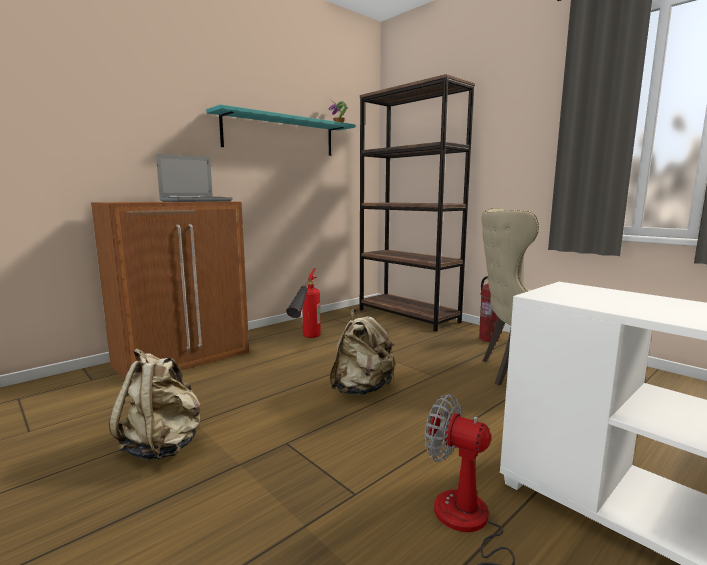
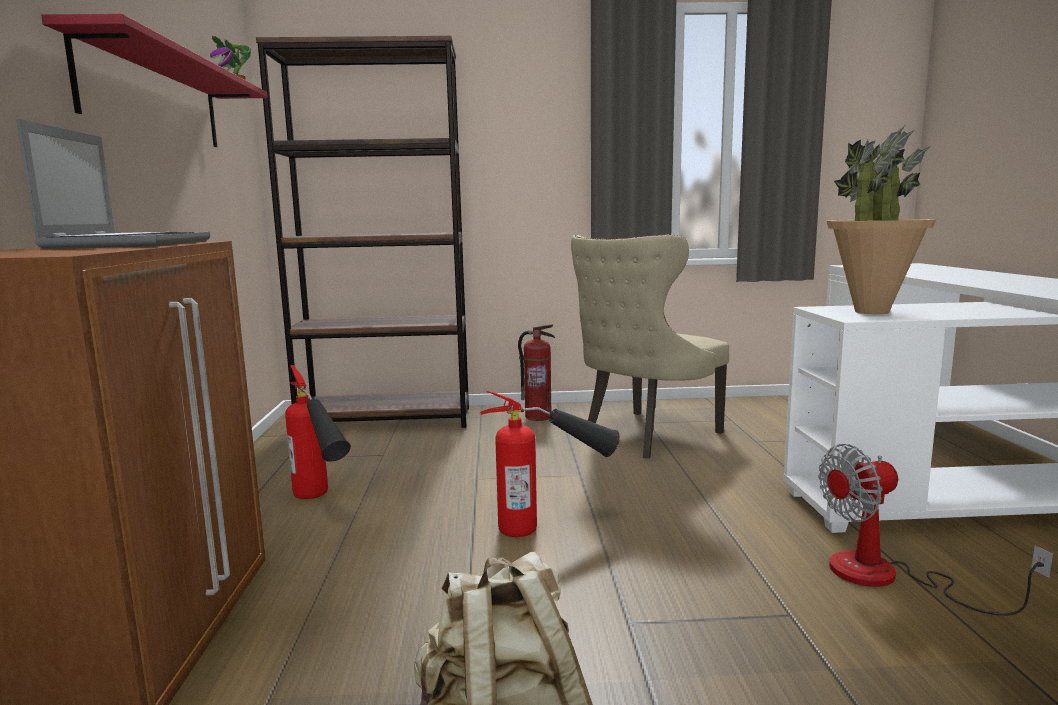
camera: 50 degrees left, 0 degrees up
(280, 135) = (154, 98): turquoise shelf -> red shelf
(362, 389) = (552, 523): beige backpack -> fire extinguisher
(591, 296) = (870, 312): none -> potted plant

